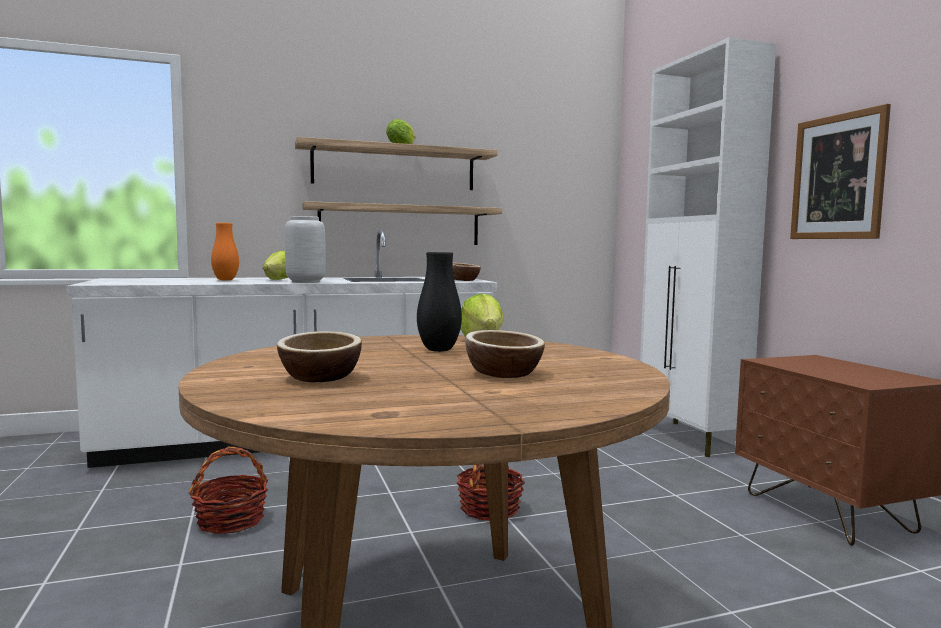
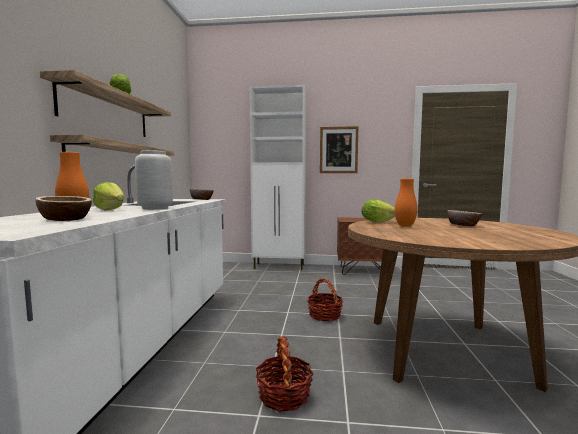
camera: 65 degrees left, 0 degrees up
(320, 377) = (483, 237): bowl -> bowl (65, 219)
(439, 350) = (405, 226): black vase -> orange vase

